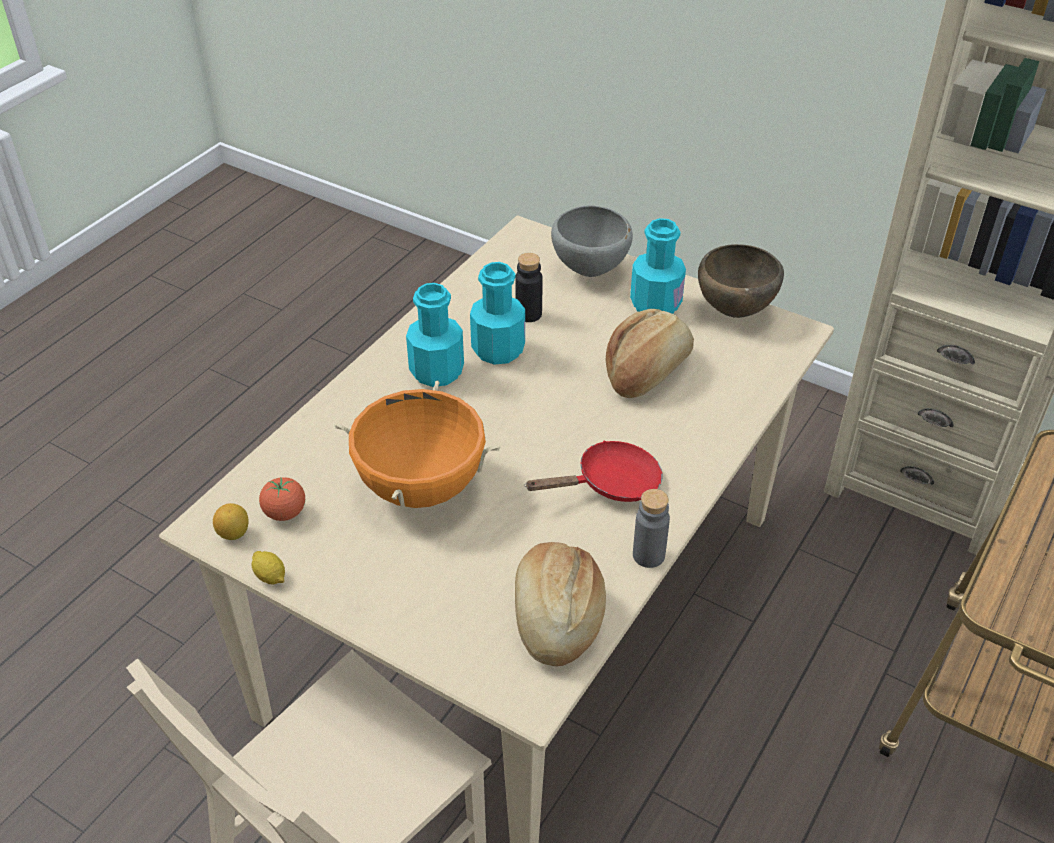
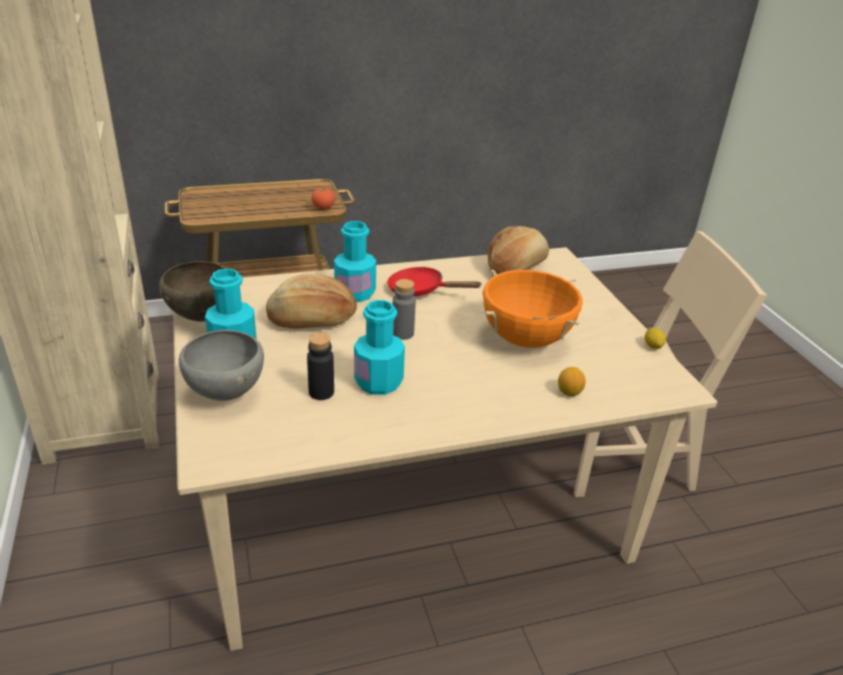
camera: 140 degrees left, 10 degrees down
(234, 533) = (664, 375): lemon -> lemon (569, 392)
(285, 513) = (623, 369): tomato -> tomato (323, 208)
(437, 371) = (439, 393): turquoise bottle -> turquoise bottle (355, 293)
(648, 555) = (445, 263): grey bottle -> grey bottle (402, 333)

